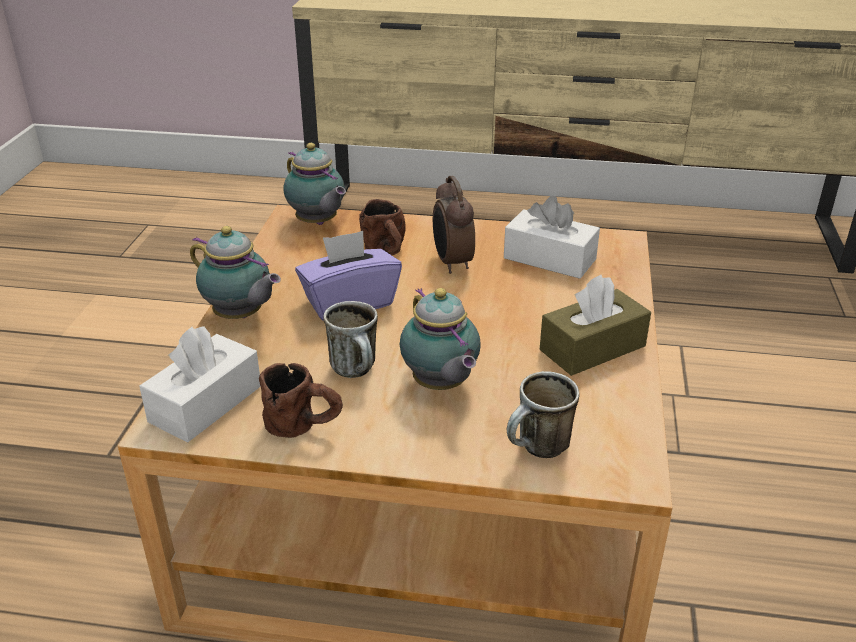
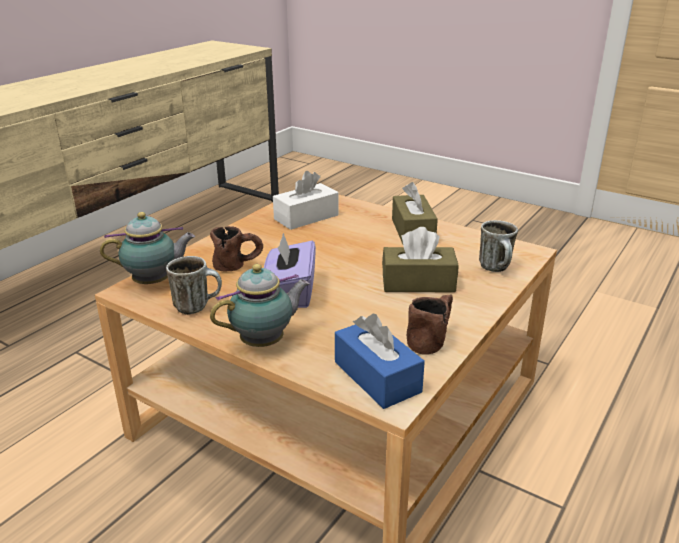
camera: 65 degrees left, 5 degrees down
(206, 404) = (377, 377): white tissue box -> blue tissue box
(358, 372) = (382, 307): mug -> mug (198, 306)
(440, 386) = (418, 282): teapot -> brown tissue box
(451, 263) = (277, 246): alarm clock -> none

